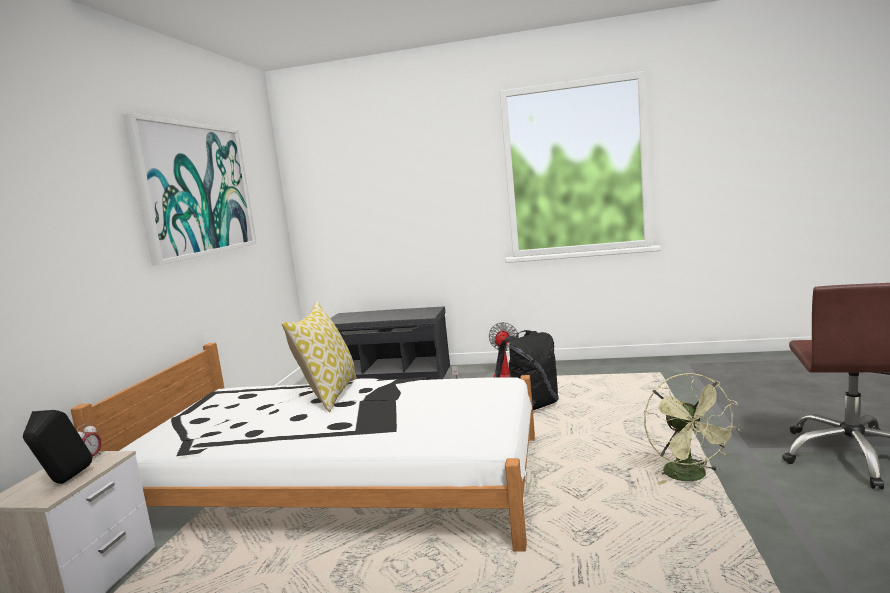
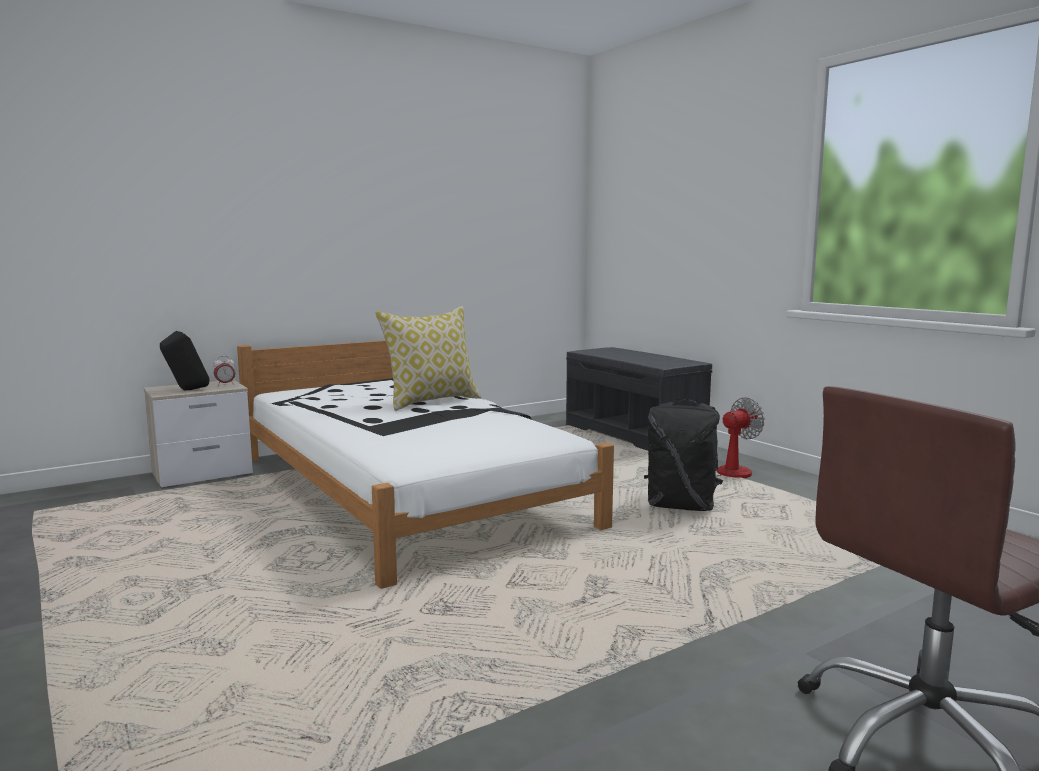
camera: 45 degrees right, 0 degrees up
(196, 189) = (437, 182): picture -> none
(691, 476) = (651, 632): green fan -> none

